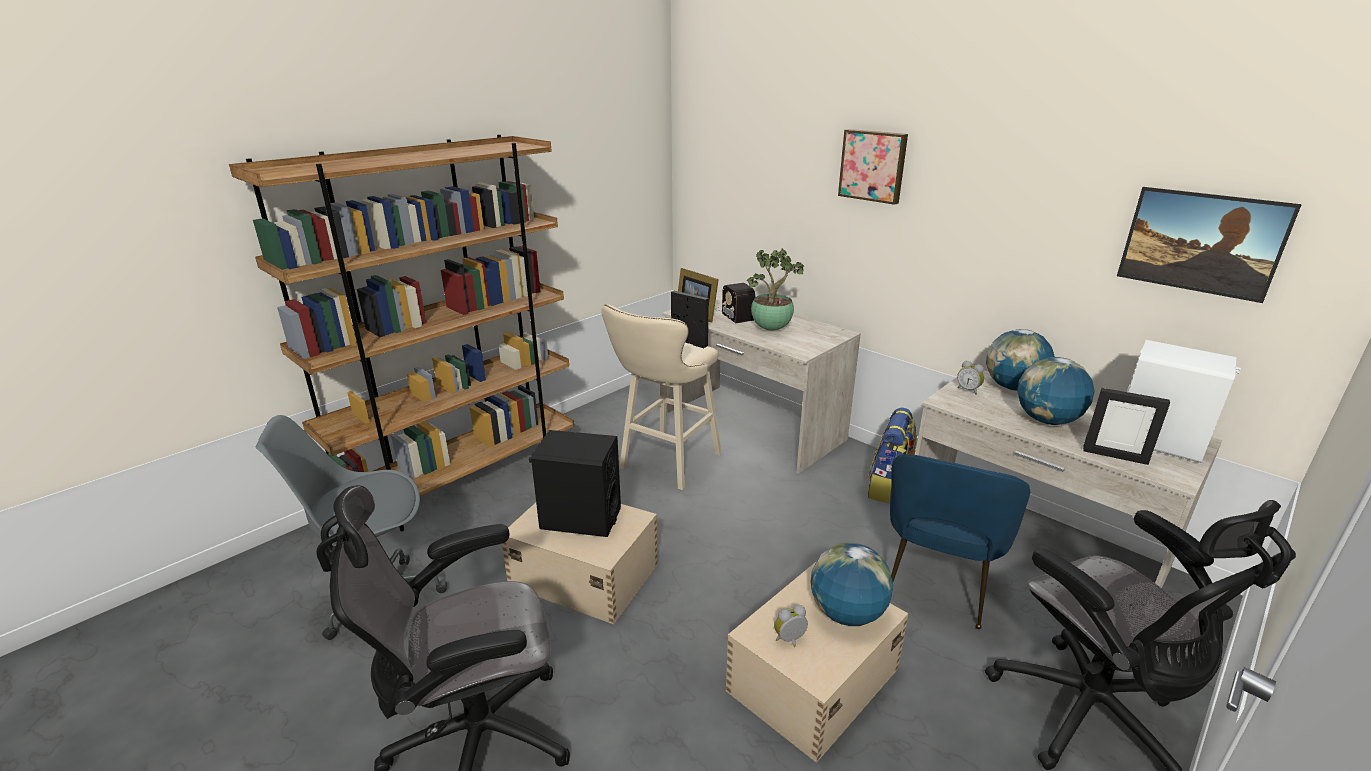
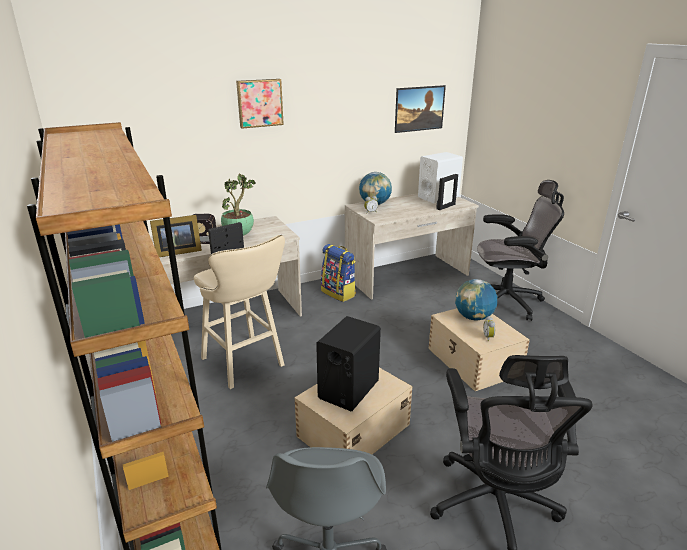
camera: 70 degrees left, 0 degrees up
(934, 592) = (427, 309): blue chair -> none
(1046, 420) = (410, 208): globe -> none

